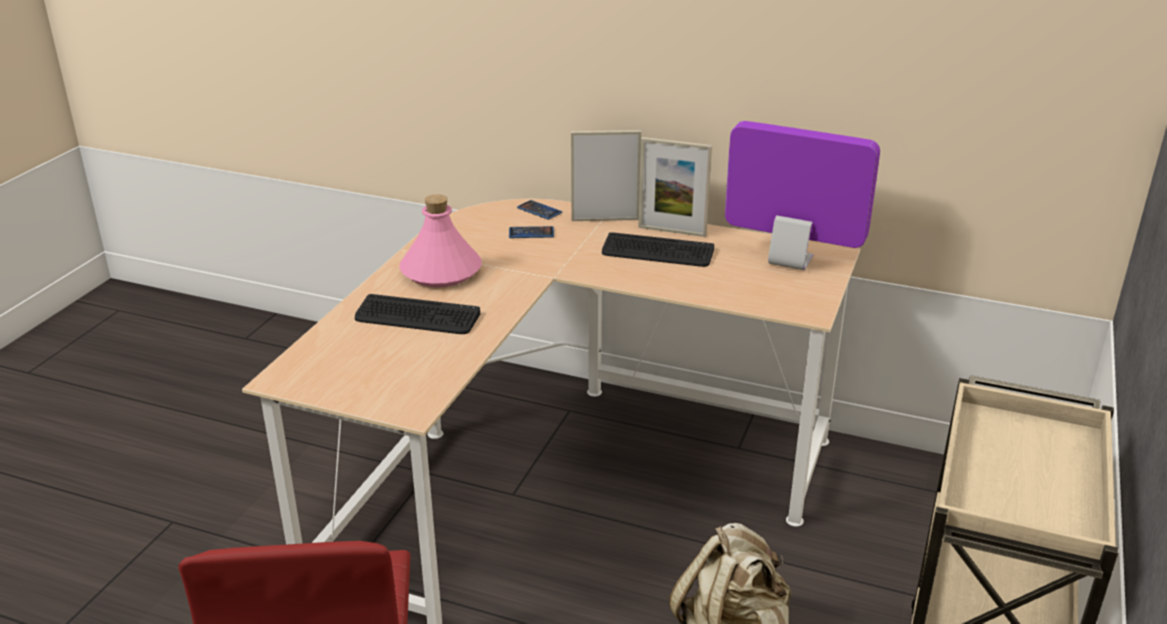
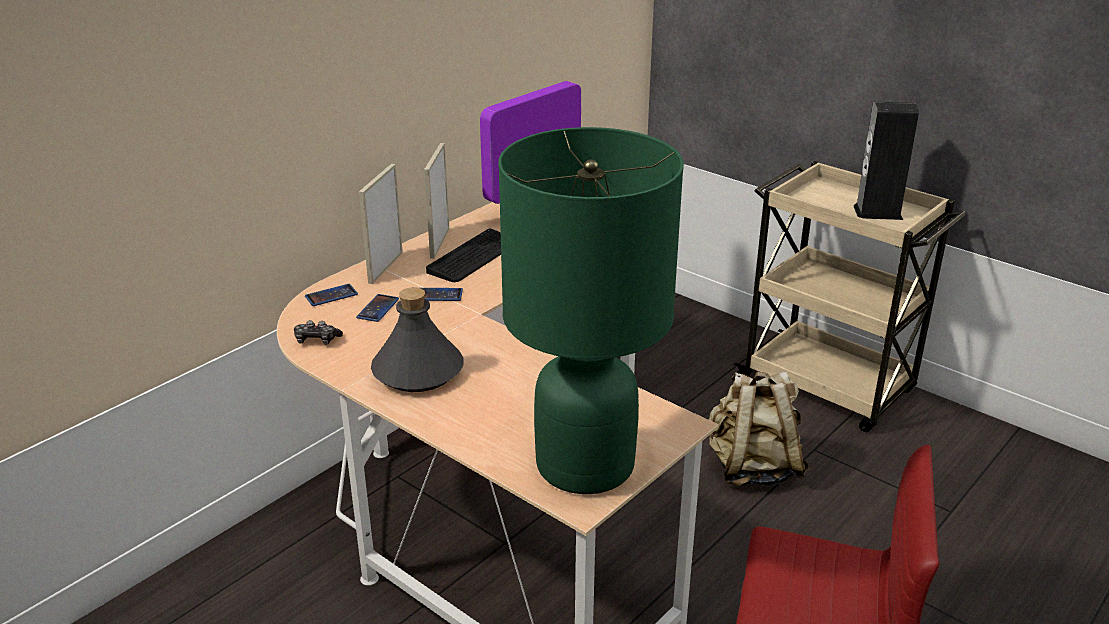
camera: 70 degrees left, 0 degrees up
(333, 371) = (584, 464): none -> green table lamp
(417, 317) = (505, 399): keyboard -> none
(440, 271) = (417, 371): pink bottle -> grey bottle
(466, 222) = (316, 340): none -> game controller
(572, 252) = (438, 295): none -> phone
(672, 231) = (439, 243): picture frame -> picture frame turned 150 degrees clockwise
(1027, 493) = (877, 212): none -> speaker

